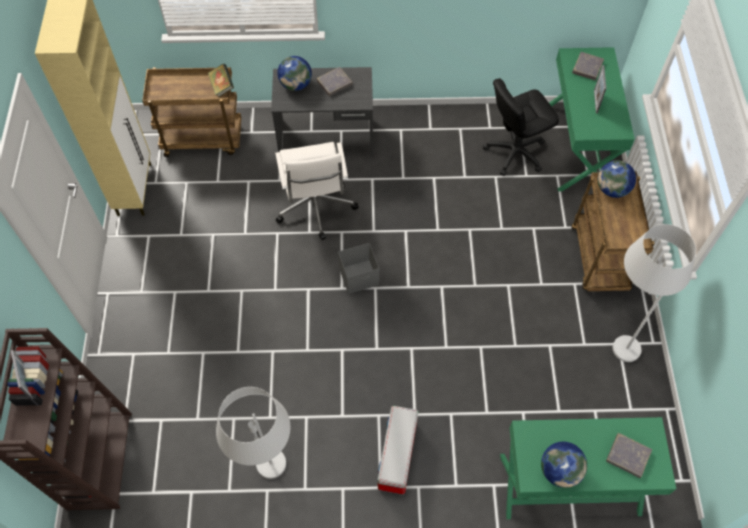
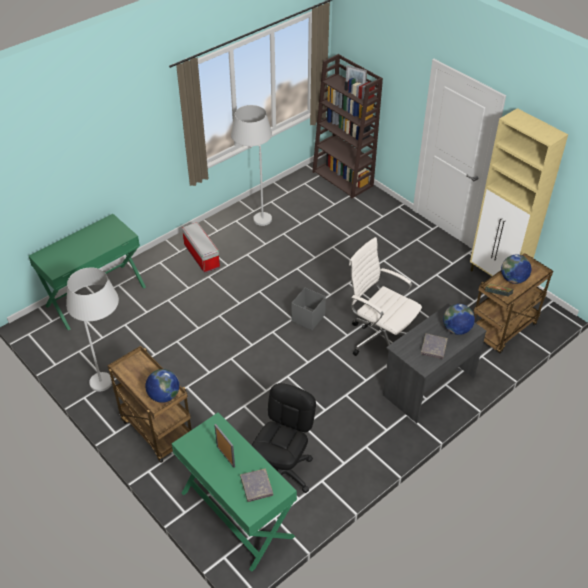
camera: 140 degrees right, 15 degrees down
(559, 470) = (97, 230): globe -> globe (513, 279)
(628, 456) = (63, 254): grey book -> none

